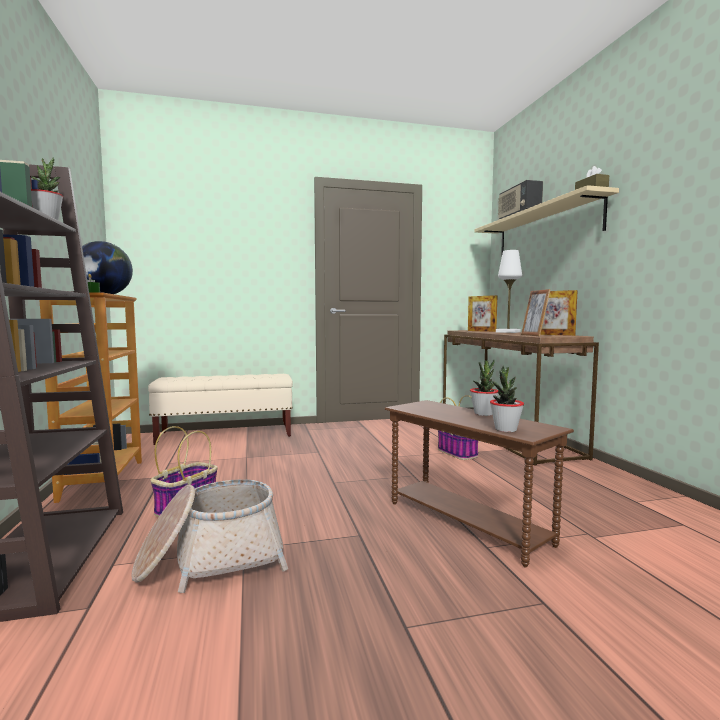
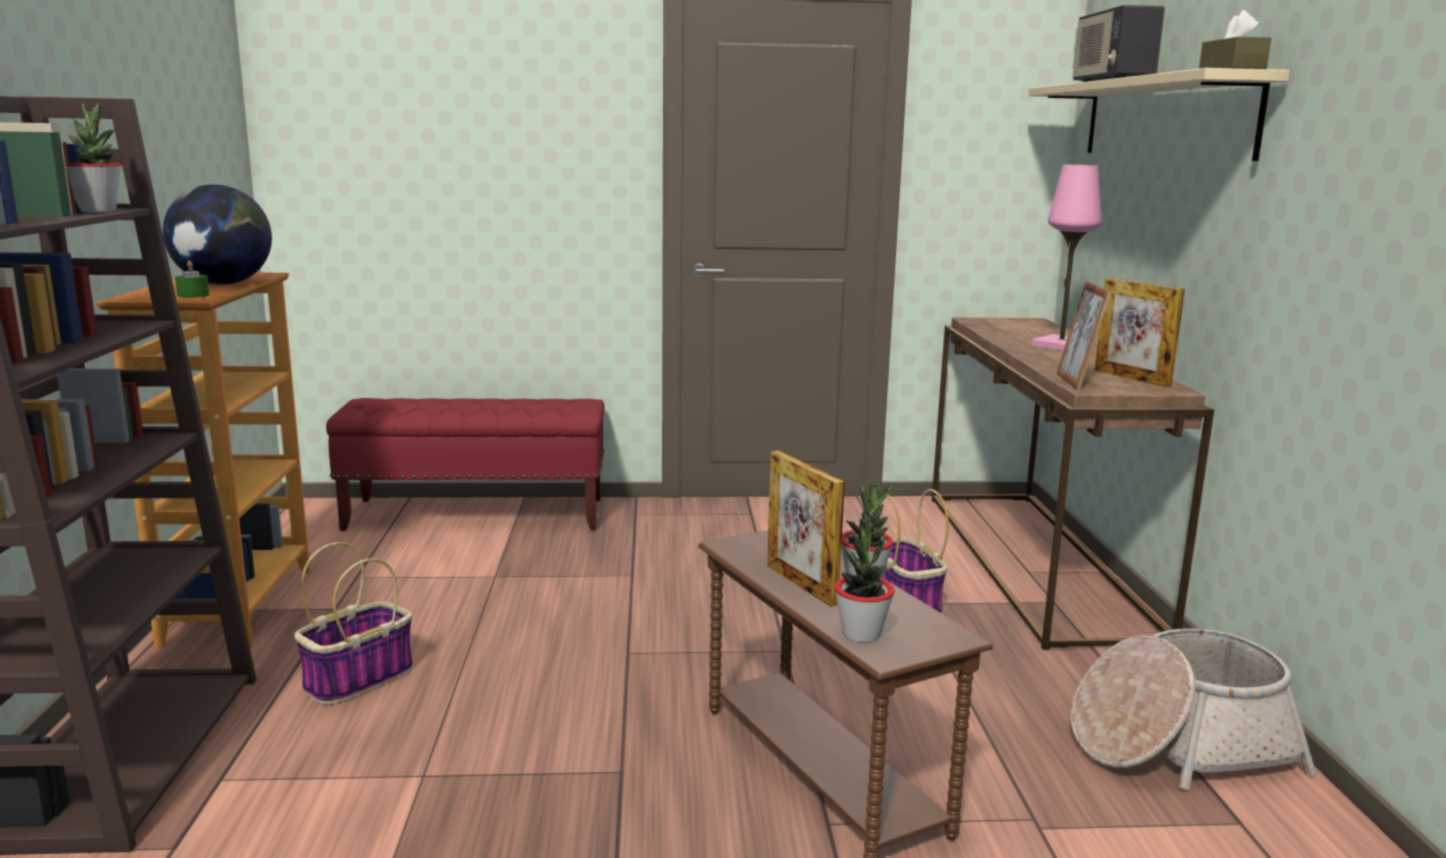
camera: 10 degrees right, 10 degrees up
(211, 559) = (367, 789): basket -> basket (1178, 745)
(226, 434) = (477, 515): beige bench -> red bench
(481, 331) = (1015, 332): picture frame -> picture frame (801, 584)
(508, 332) = (1061, 346): white table lamp -> pink table lamp

